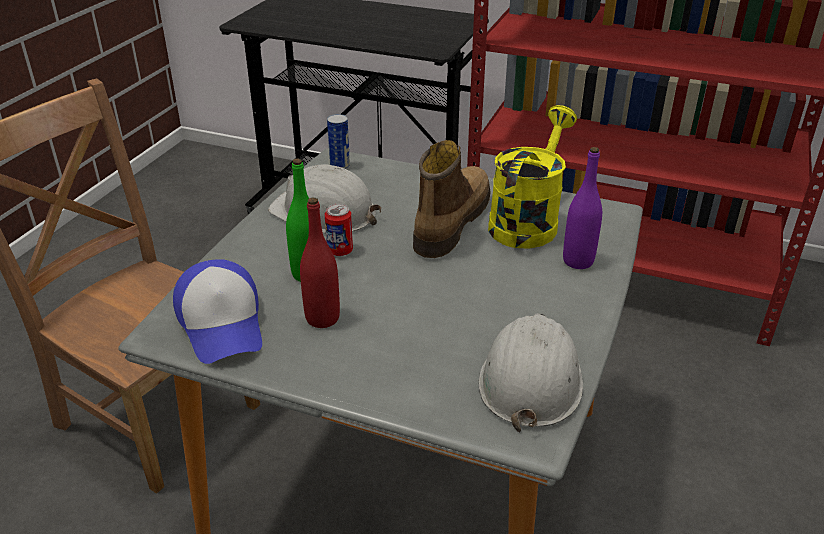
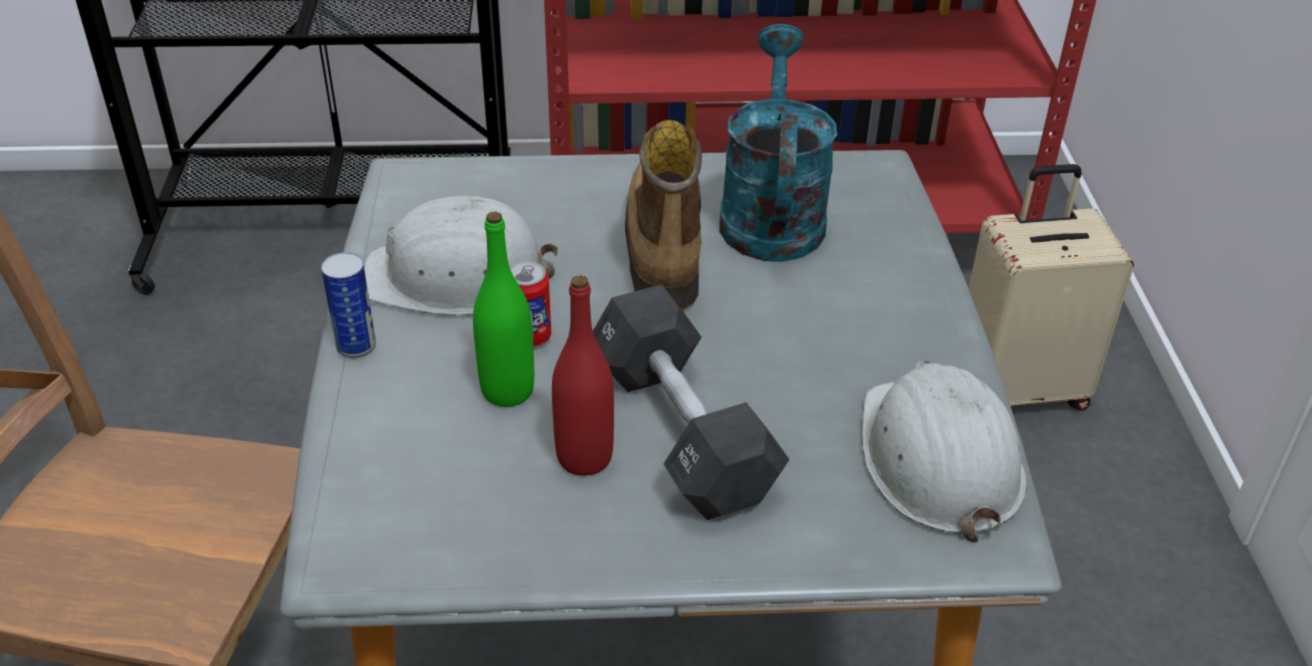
camera: 25 degrees left, 5 degrees up
(222, 323) = (432, 514): cap -> none
(340, 166) = (422, 187): can -> can (356, 346)
(386, 320) = (682, 432): none -> black dumbbell
(527, 221) = (770, 213): yellow watering can -> turquoise watering can
(578, 261) = (880, 260): purple bottle -> none
(735, 402) = (1019, 387): none -> beige suitcase

